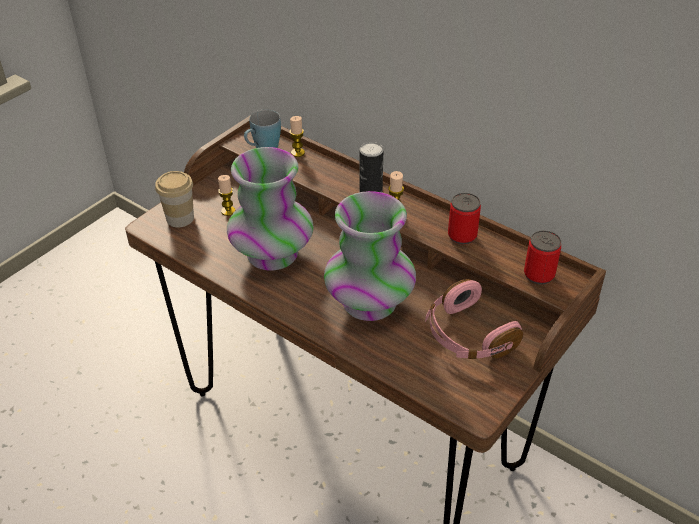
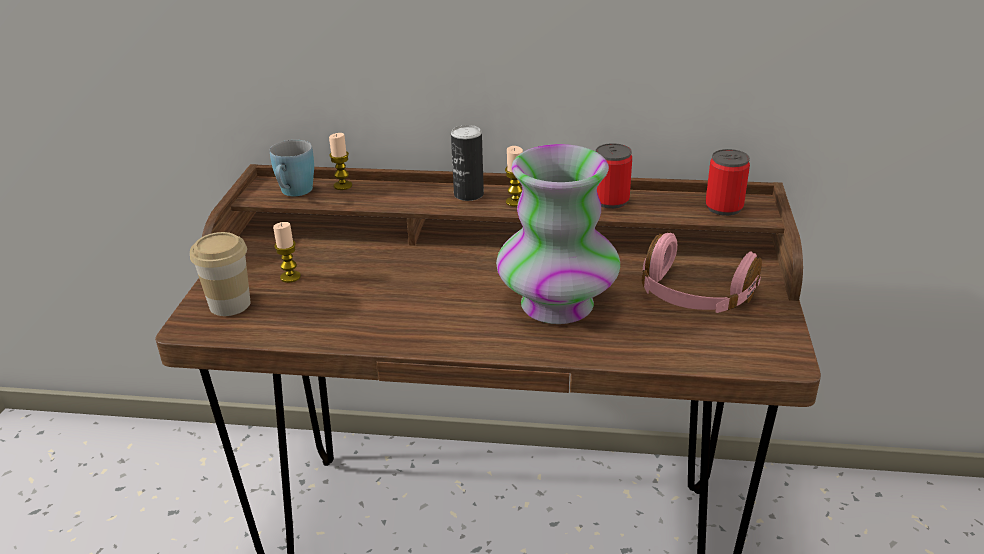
camera: 30 degrees left, 10 degrees down
(272, 254) = (391, 299): vase -> none

